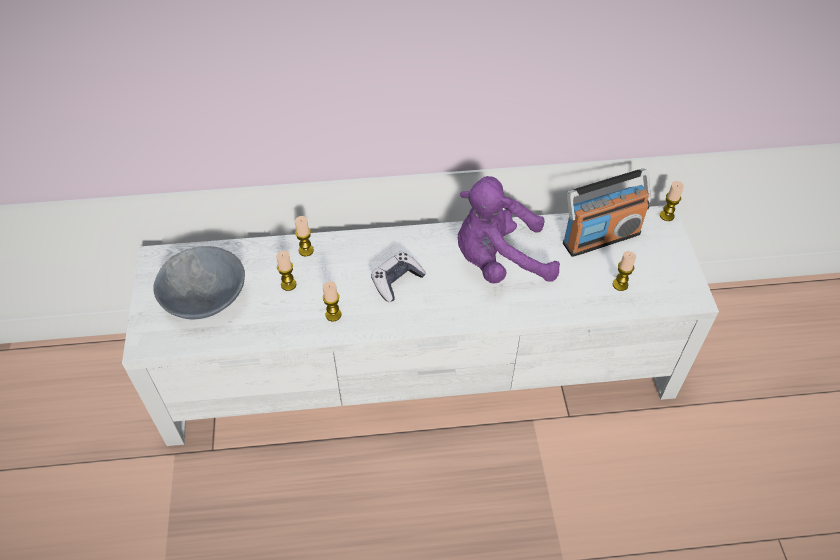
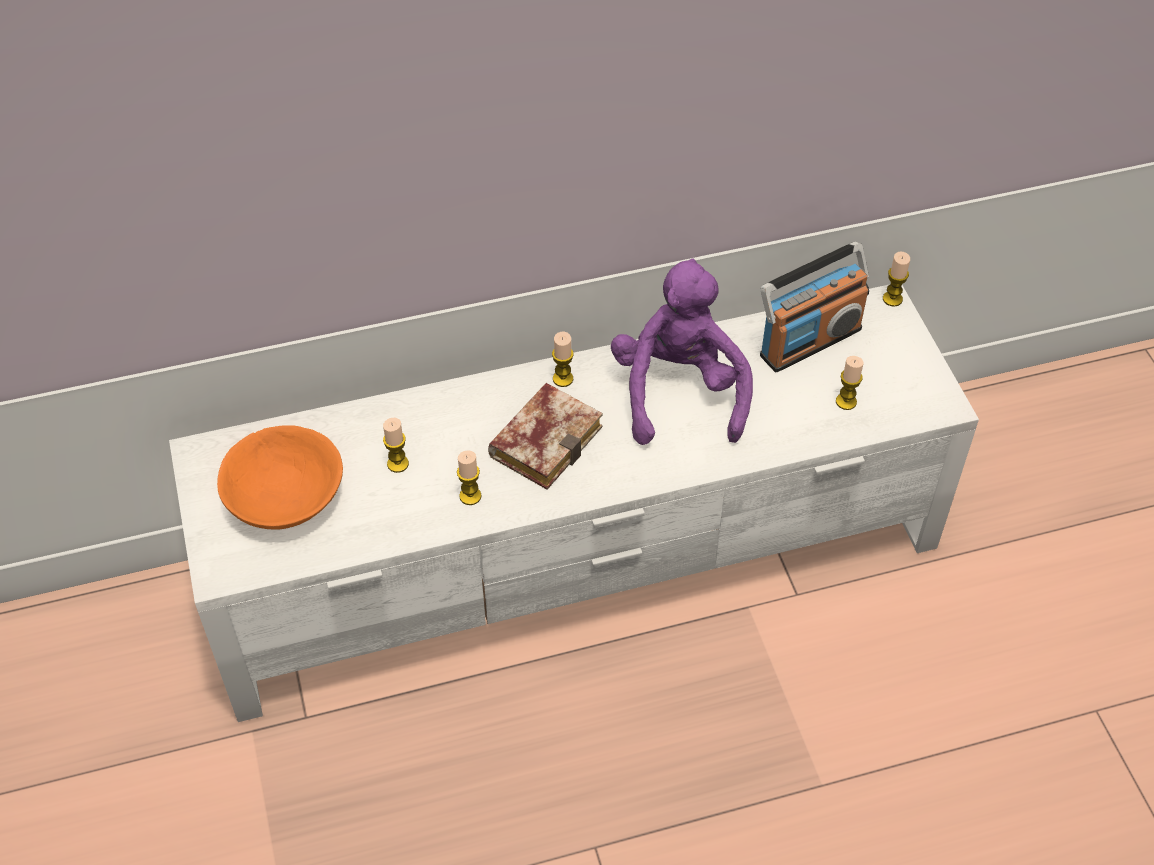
camera: 10 degrees left, 0 degrees up
(205, 298) = (285, 498): grey bowl -> orange bowl
(306, 250) = (410, 413): candle -> candle (563, 379)
(396, 281) = (546, 438): game controller -> book
(499, 261) = (679, 392): purple plush toy -> purple plush toy turned 105 degrees clockwise

